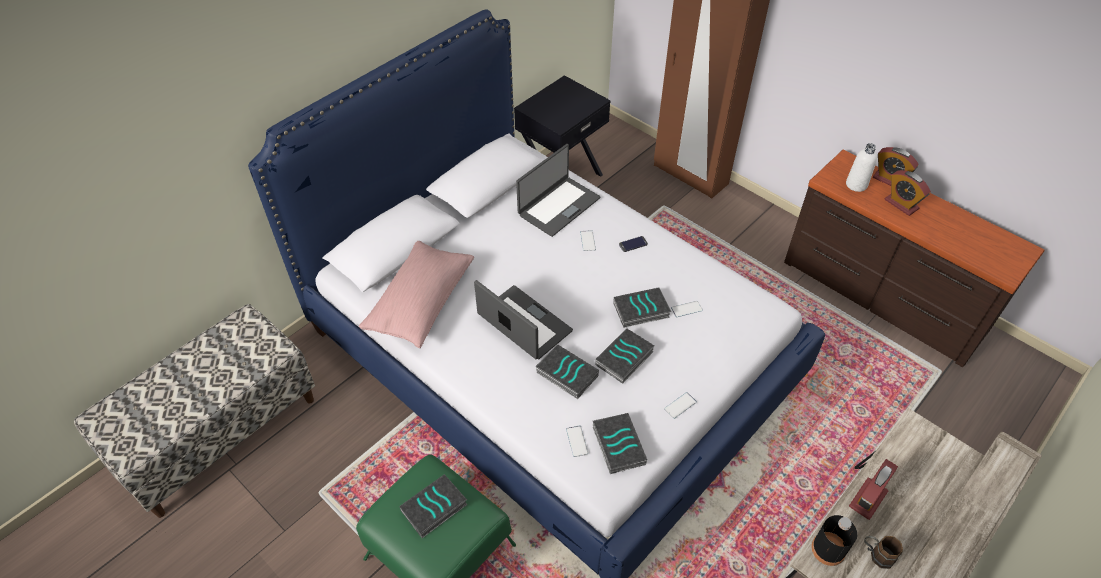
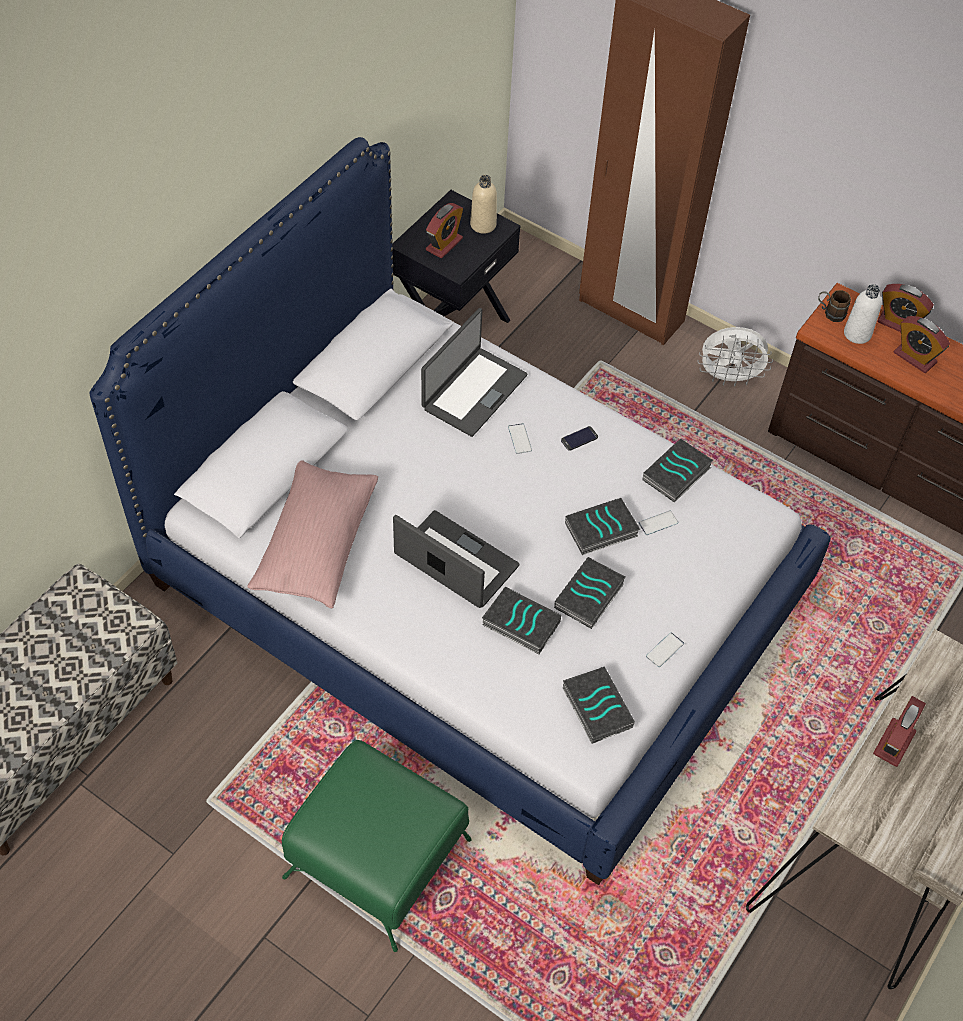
camera: 10 degrees left, 5 degrees up
(434, 509) = (377, 807): book -> book (677, 475)
(553, 109) = (444, 244): none -> alarm clock
(577, 441) = (546, 707): phone -> none
(583, 98) = (483, 225): none -> beige bottle
(758, 224) = (729, 378): none -> white fan
(828, 549) = (853, 805): black bottle -> none
(876, 554) = (907, 805): brown mug -> brown mug (830, 313)

